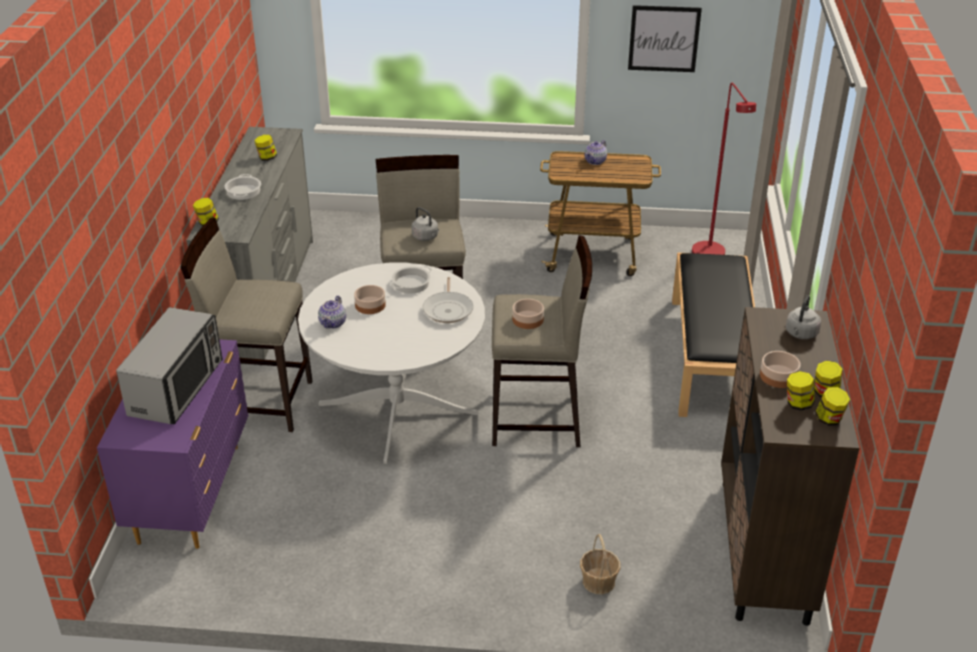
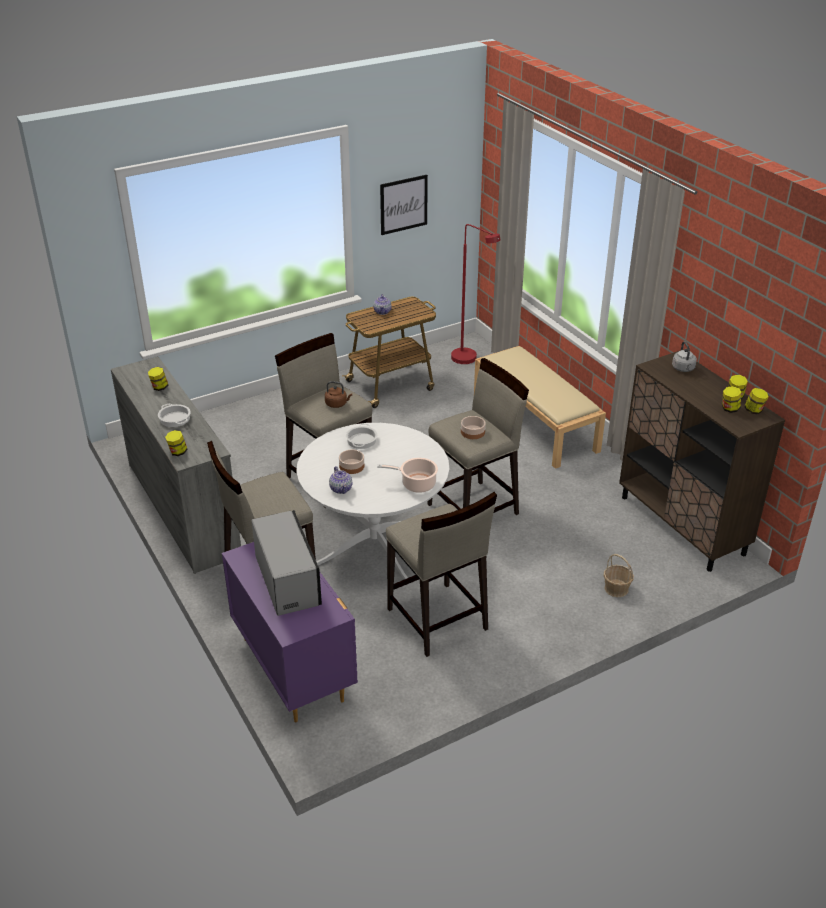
camera: 35 degrees left, 0 degrees up
(371, 516) = (437, 620): none -> beige stool
(410, 350) = (416, 484): none -> cooking pot
(426, 237) = (337, 404): grey kettle -> brown kettle
(448, 309) = (408, 447): frying pan -> none
(712, 357) = (536, 423): black bench -> beige bench
(778, 376) = (701, 397): bowl -> none

